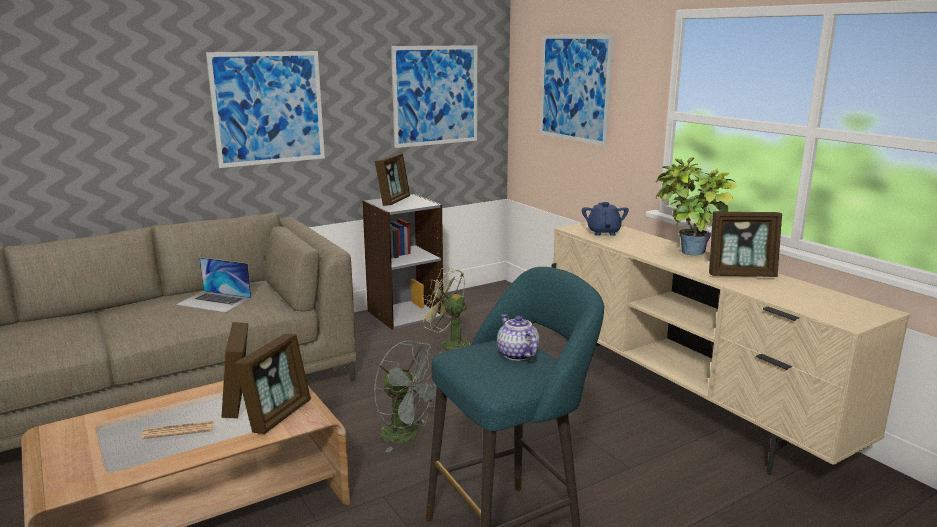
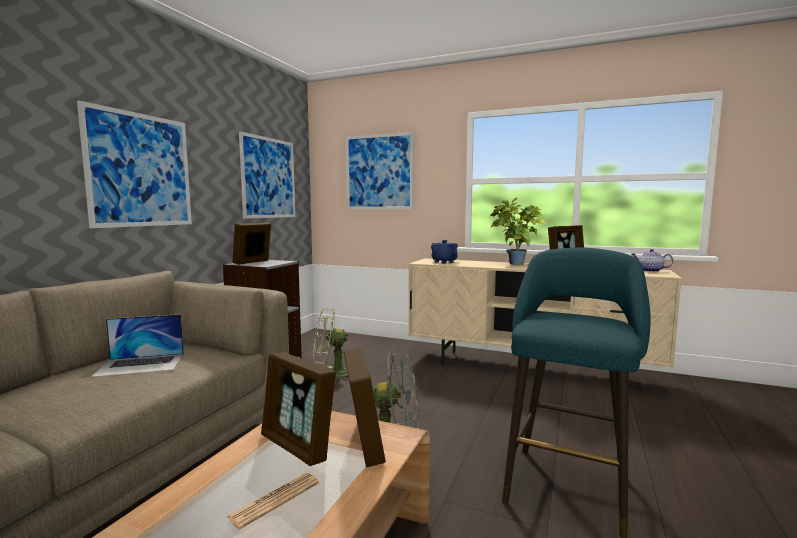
camera: 35 degrees left, 10 degrees down
(393, 201) = (253, 262): picture frame -> picture frame turned 135 degrees counterclockwise
(516, 354) = (573, 317): teapot -> teapot (650, 271)

